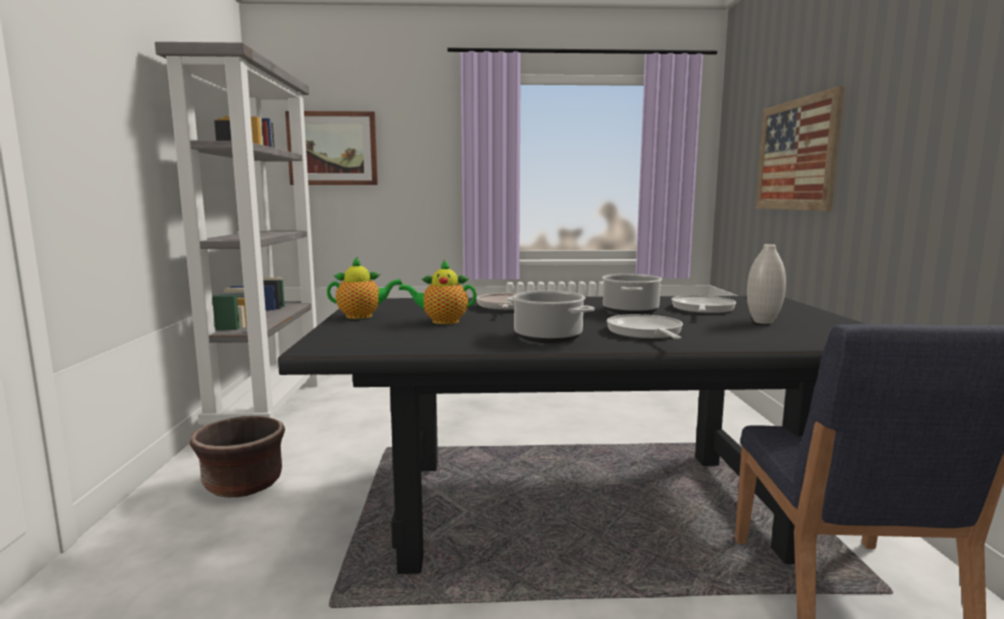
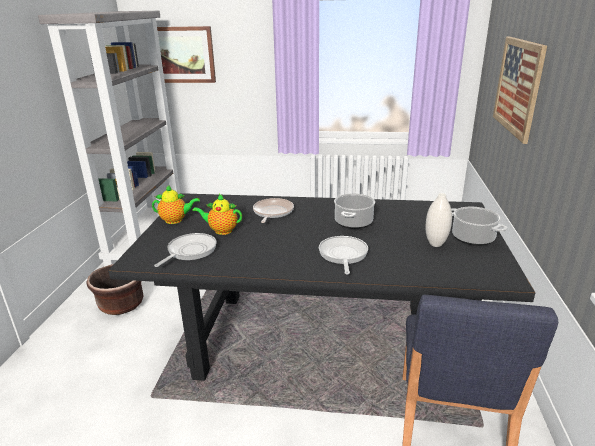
camera: 10 degrees right, 15 degrees up
(549, 337) = (277, 257): cooking pot -> cooking pot (473, 238)
(702, 309) = (406, 222): frying pan -> frying pan (190, 251)

